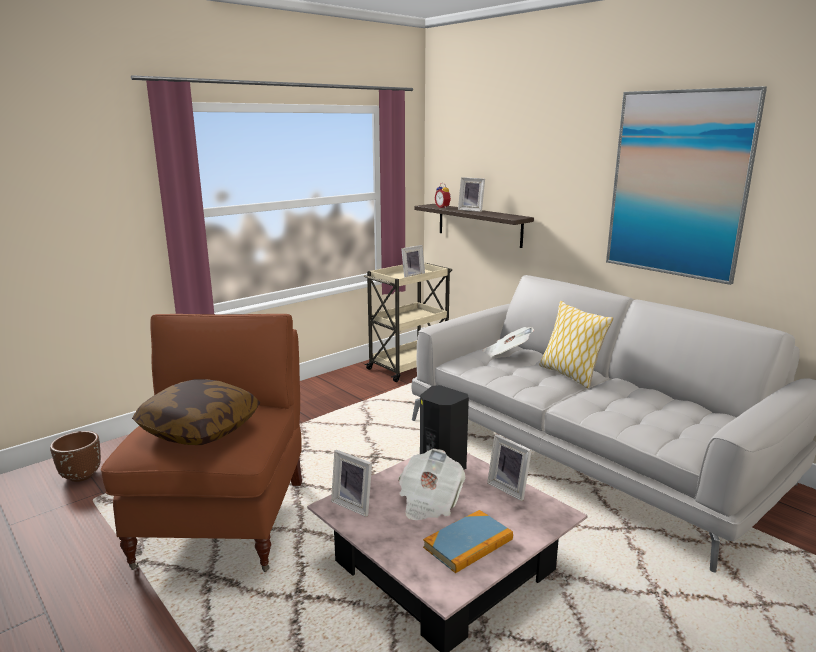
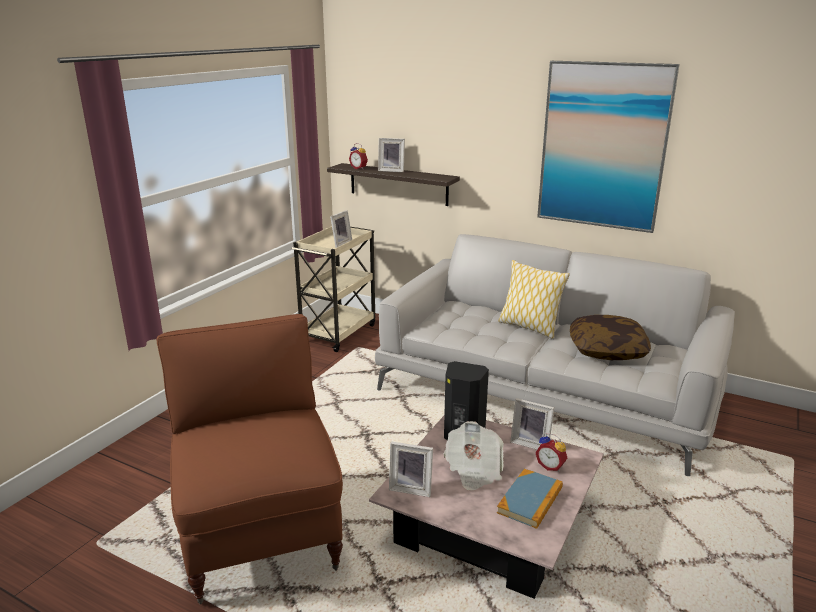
camera: 20 degrees left, 5 degrees up
(81, 476) = (60, 521): brown planter -> none
(200, 429) = (257, 449): pillow -> pillow (607, 350)
(506, 354) = (463, 314): newspaper -> none
(516, 515) = (551, 466): none -> alarm clock

